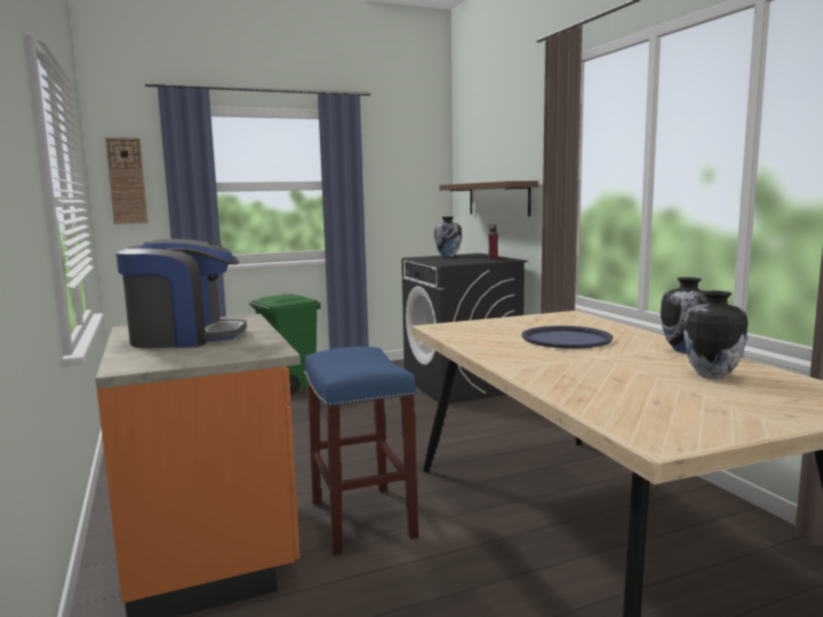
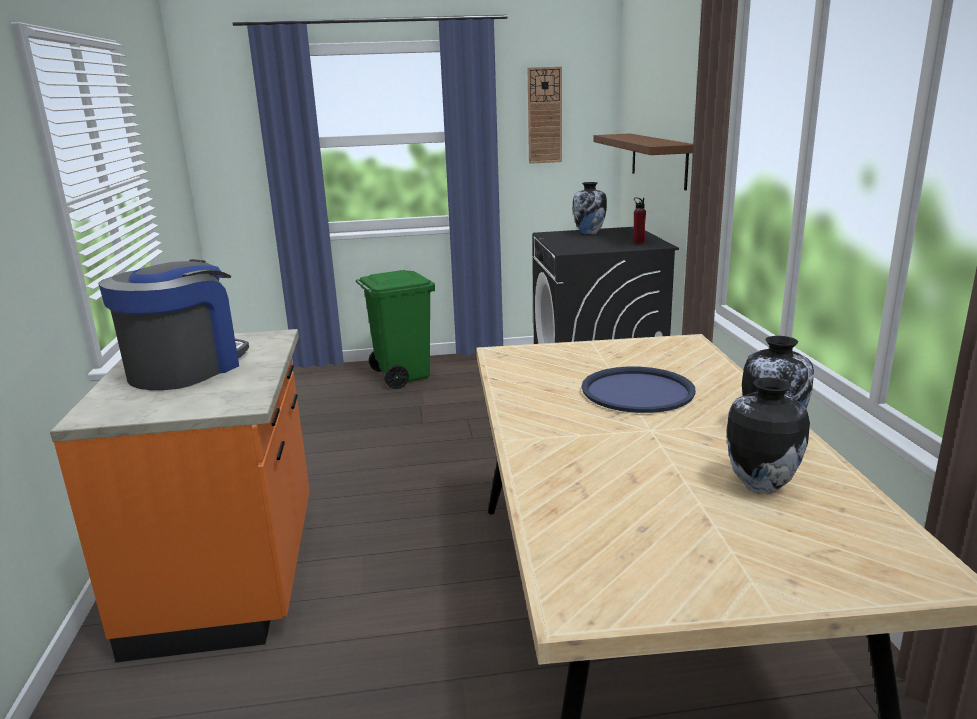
camera: 15 degrees right, 10 degrees up
(127, 181) = (223, 138): wall clock -> wall clock (544, 115)
(185, 337) = (186, 368): coffee machine -> coffee machine turned 75 degrees counterclockwise
(360, 518) = (390, 566): blue stool -> none

